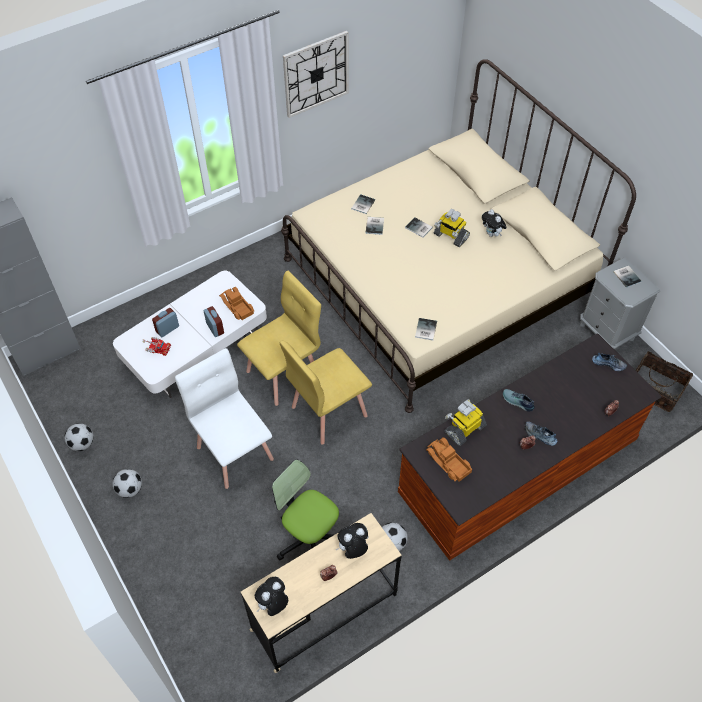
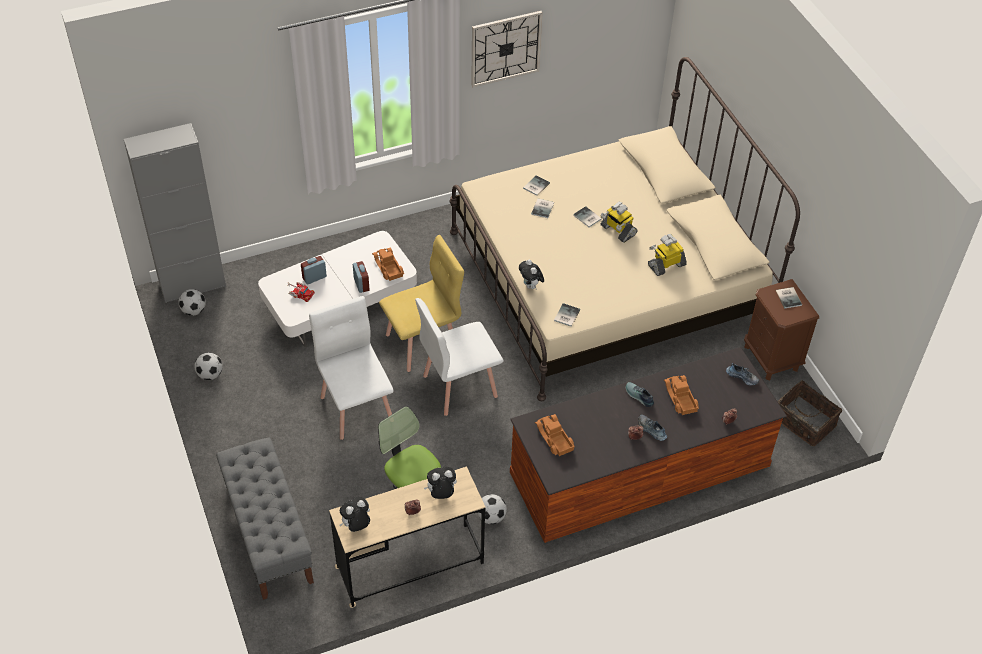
camera: 10 degrees right, 5 degrees down
(130, 489) = (247, 424): football -> football (194, 311)
(174, 606) = (268, 533): none -> grey bench
(328, 411) = (459, 386): yellow chair -> white chair
(464, 429) = (579, 412): toy robot -> toy robot (666, 265)
(492, 234) = (661, 235): plush toy -> plush toy (531, 286)
(557, 396) = (680, 398): none -> toy truck
(607, 331) = (771, 358): grey nightstand -> brown nightstand

